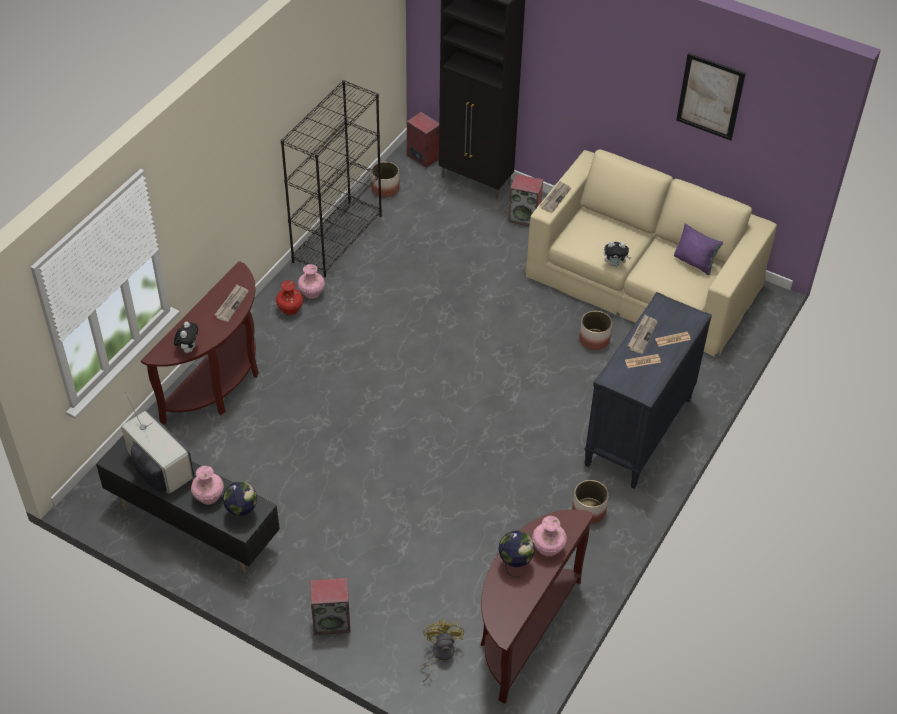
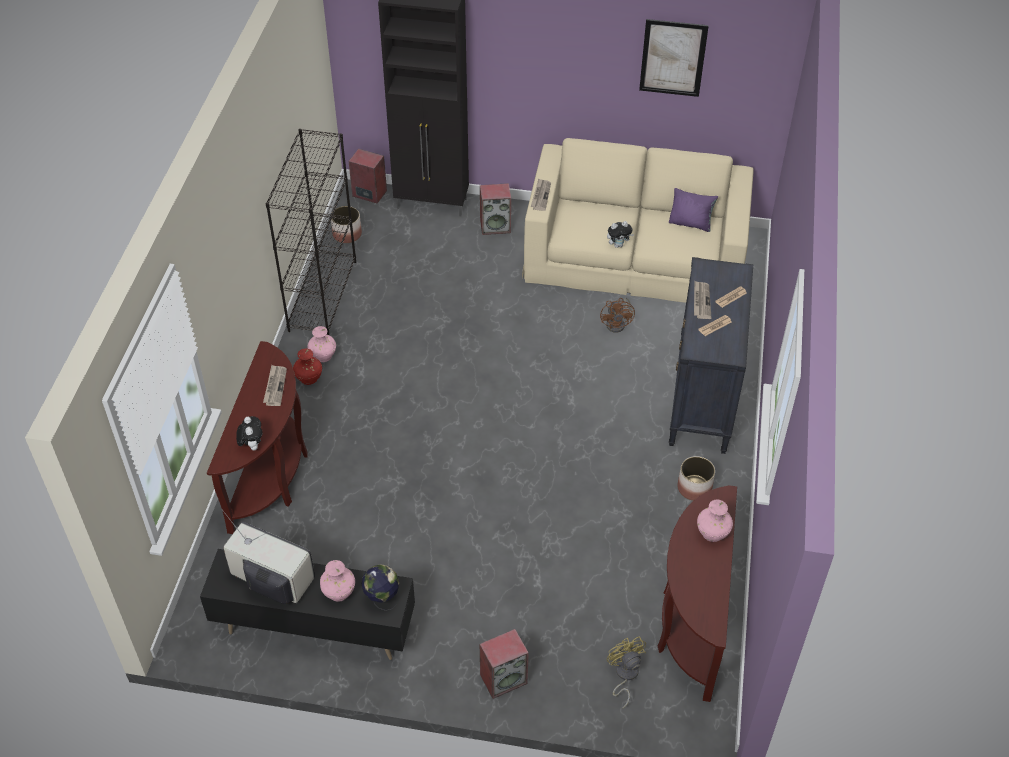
camera: 20 degrees left, 0 degrees up
(515, 564) = (689, 559): globe -> none
(594, 339) = (618, 324): planter -> brown fan

